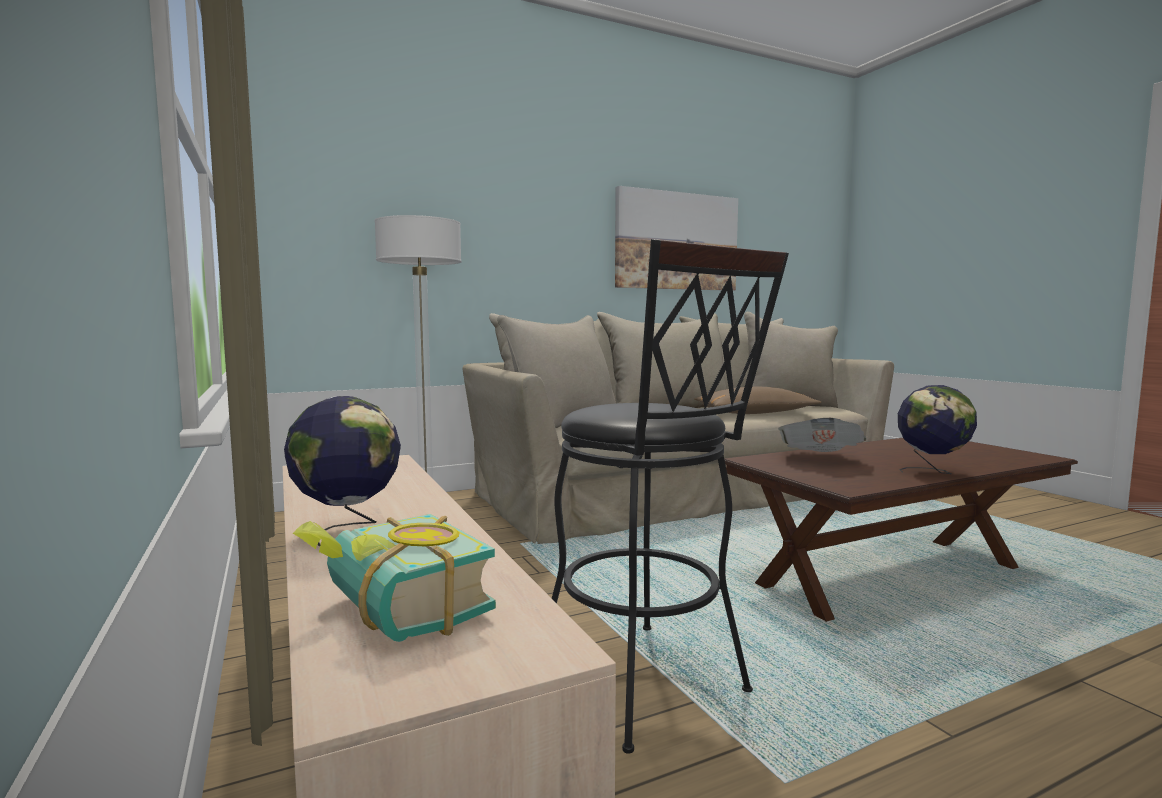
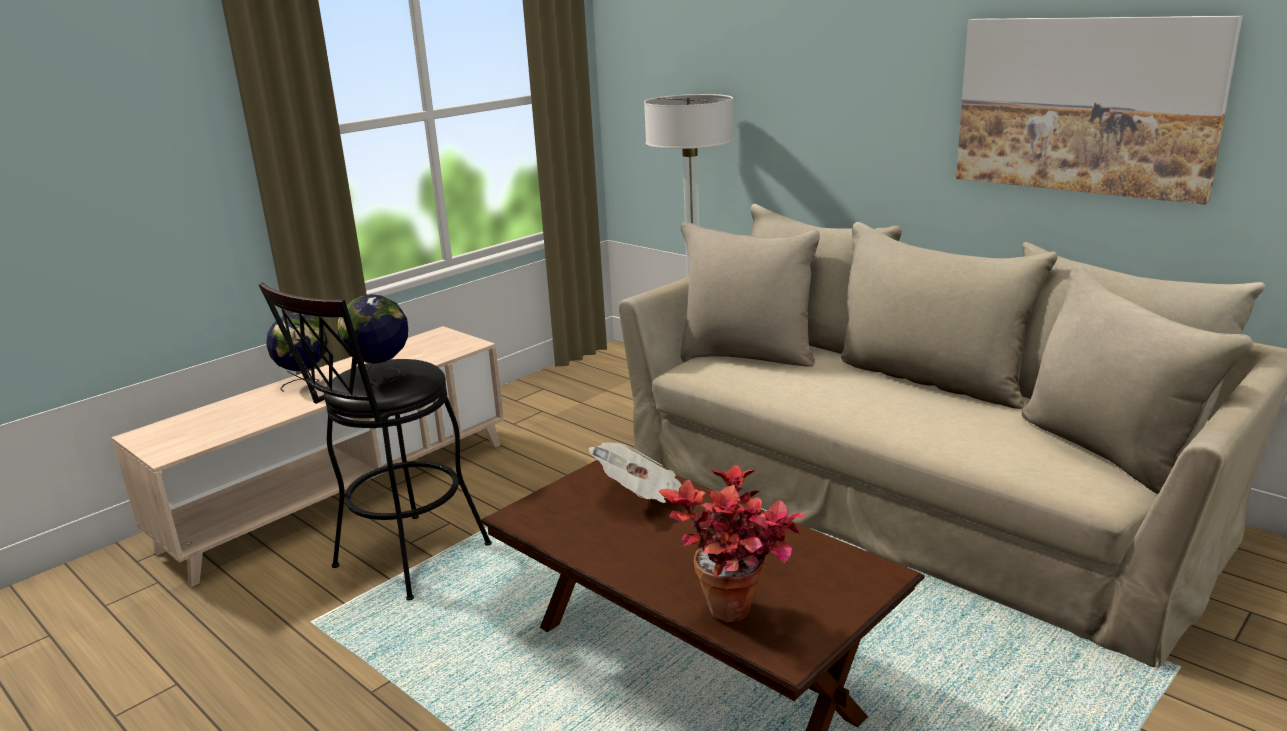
camera: 70 degrees right, 15 degrees up
(393, 614) = (201, 422): book -> none
(755, 413) = (945, 433): brown pillow -> none
(932, 472) = (615, 562): globe -> globe (381, 378)
(1005, 459) = (738, 620): none -> potted plant

